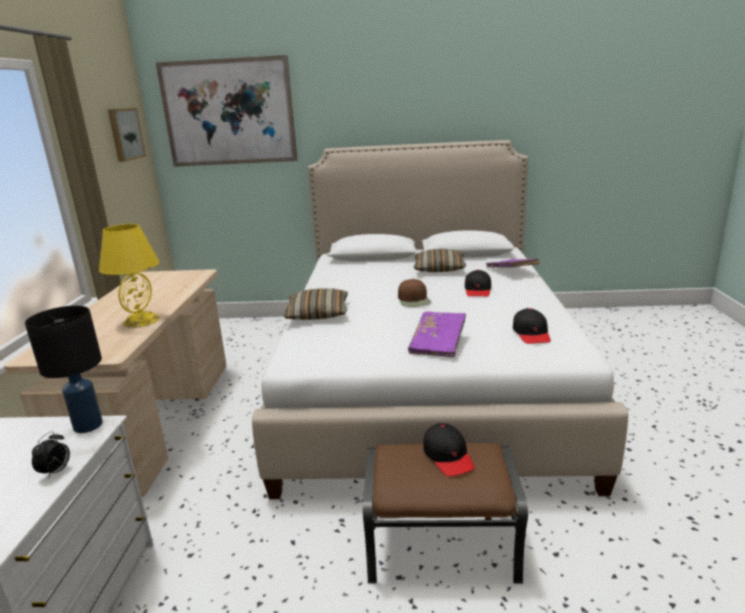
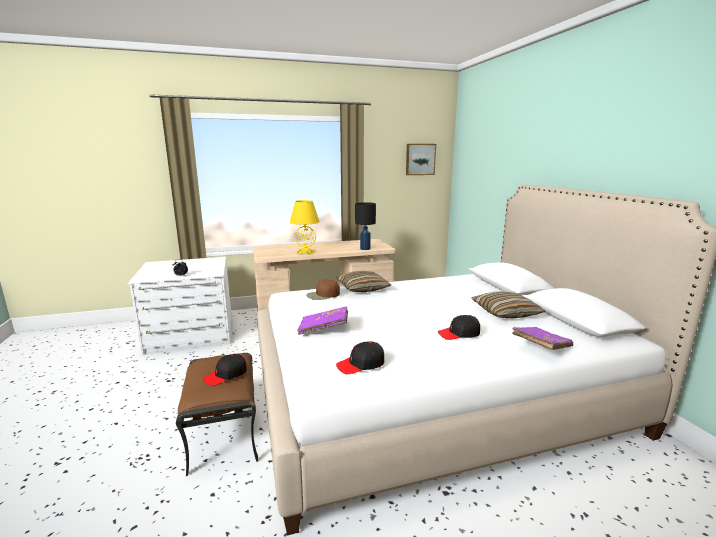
camera: 70 degrees right, 5 degrees down
(89, 425) = (215, 272): black table lamp -> black table lamp (365, 249)
(228, 112) = (485, 149): picture -> none
(414, 300) = (409, 311): brown cap -> brown cap (323, 295)

